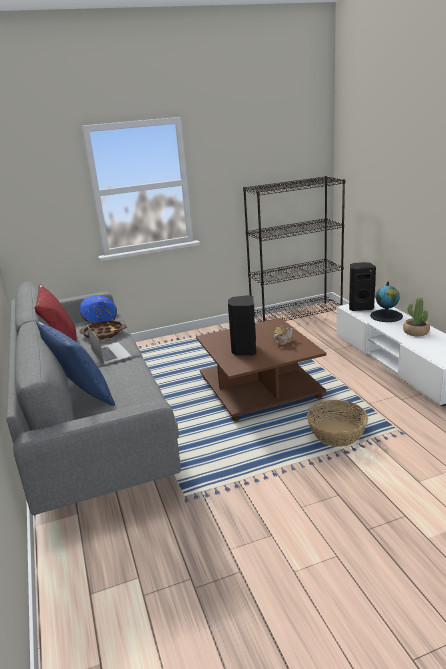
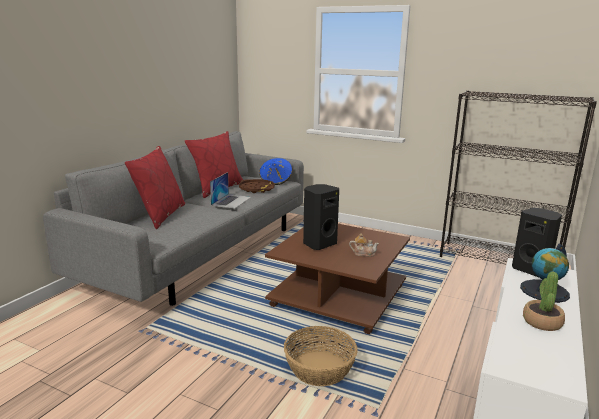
camera: 45 degrees right, 5 degrees down
(82, 395) = (160, 215): blue pillow -> red pillow

